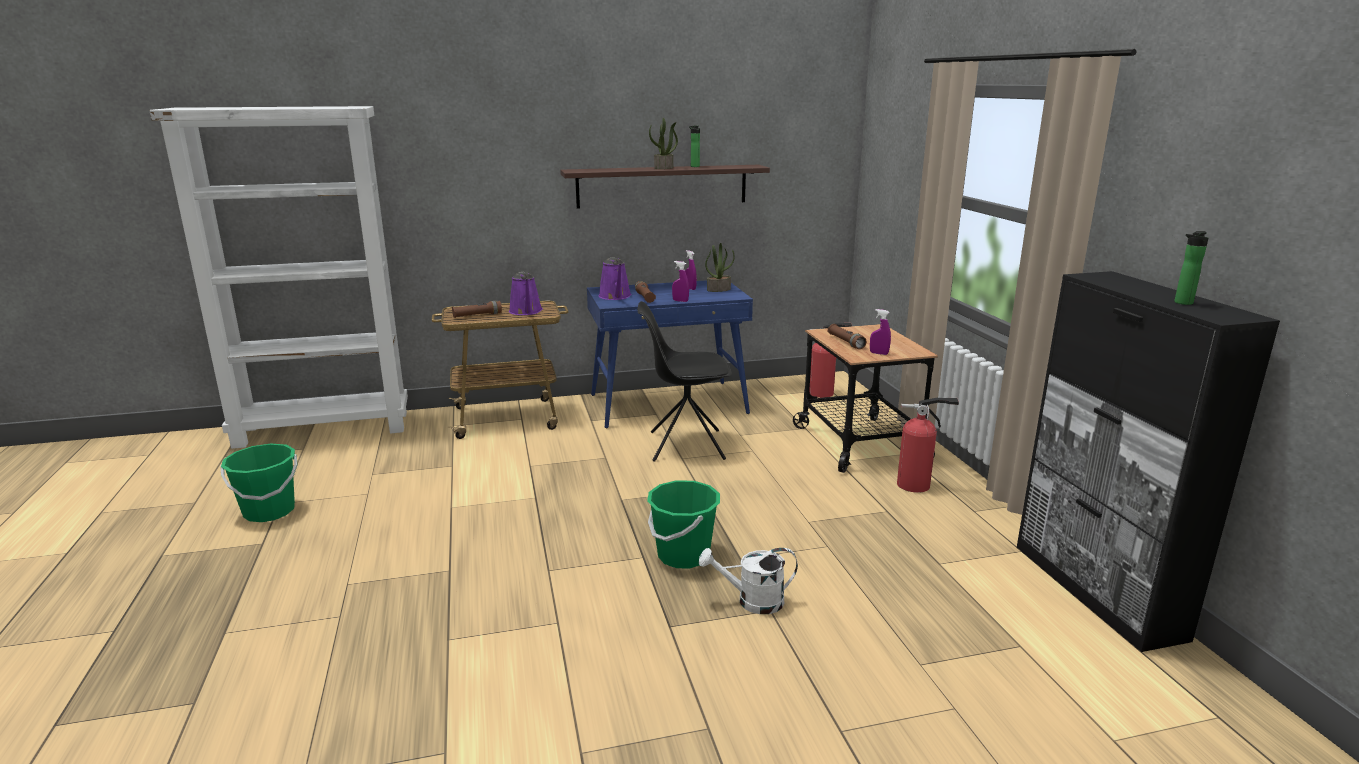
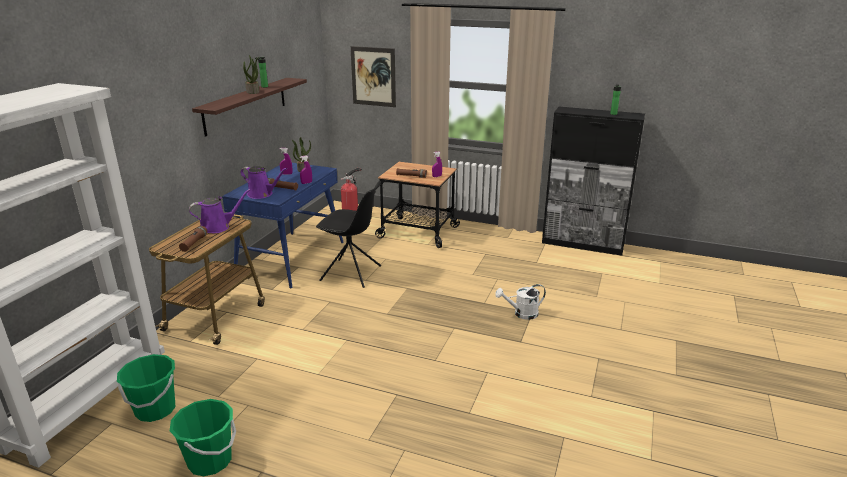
camera: 55 degrees left, 5 degrees up
(526, 311) = (218, 227): purple watering can -> purple watering can turned 45 degrees counterclockwise
(683, 555) = (465, 316): green bucket -> green bucket (155, 409)
(684, 445) = (352, 273): black chair -> black chair turned 105 degrees counterclockwise
(752, 601) = (521, 314): white watering can -> white watering can turned 45 degrees clockwise
(898, 183) = (373, 76): none -> picture
(917, 485) = (472, 238): fire extinguisher -> none

